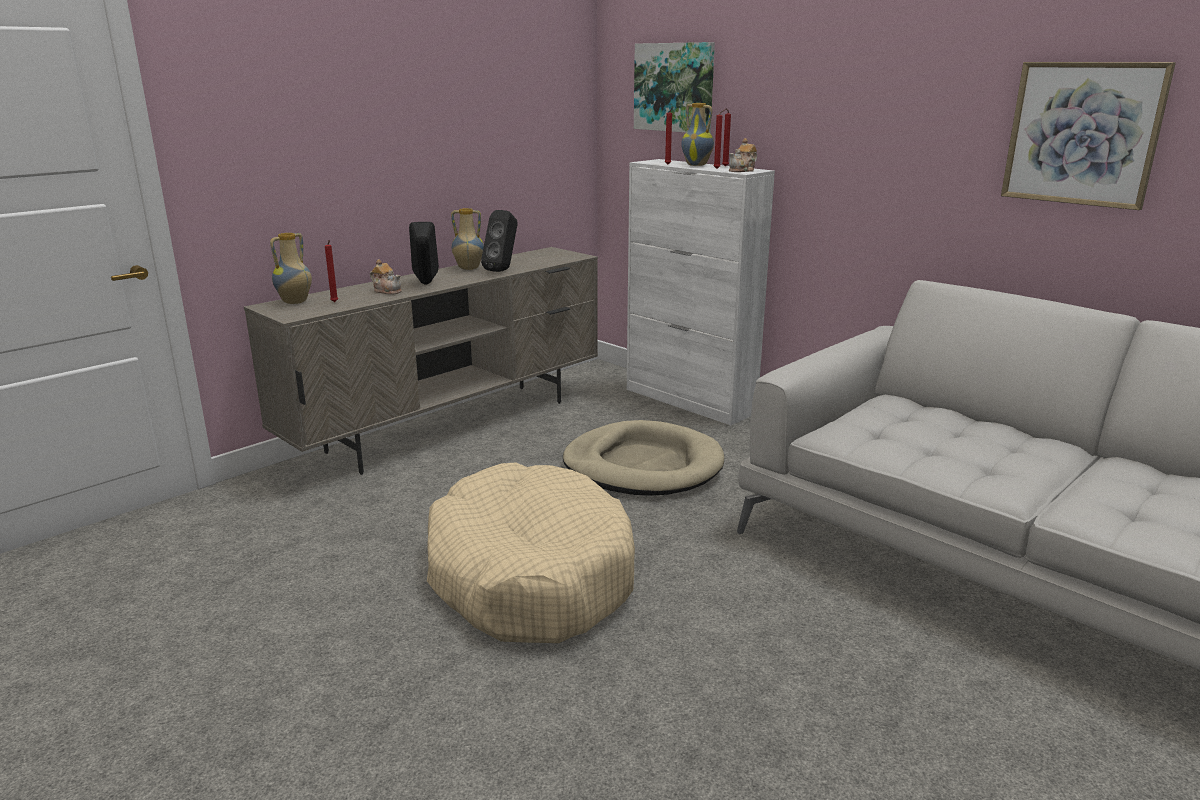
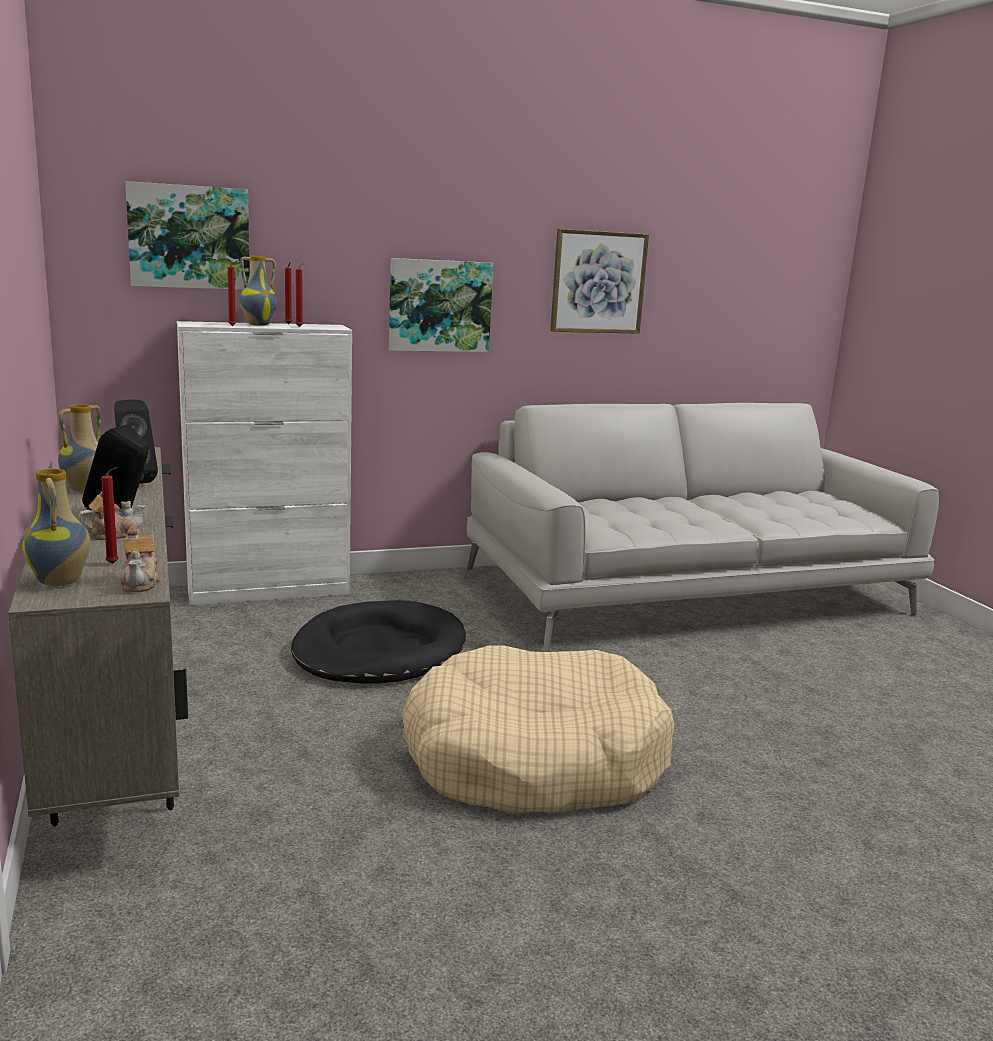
camera: 65 degrees left, 5 degrees down
(643, 465) = (379, 651): beige dog bed -> black dog bed
(742, 171) = (328, 327): teapot -> teapot (140, 582)
(872, 156) = (439, 305): none -> picture

